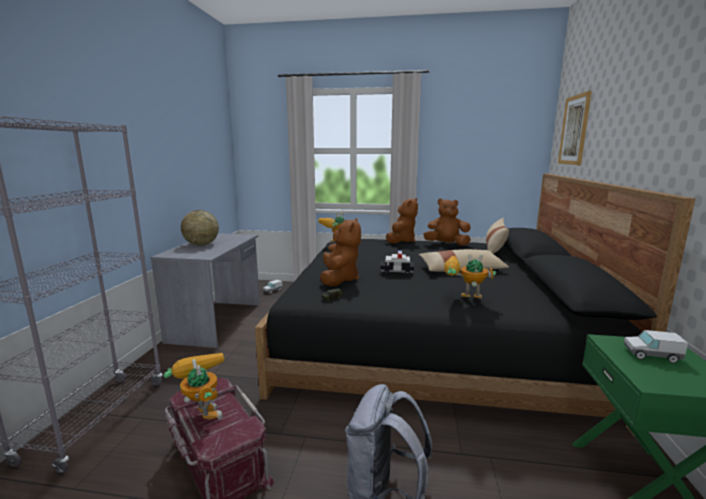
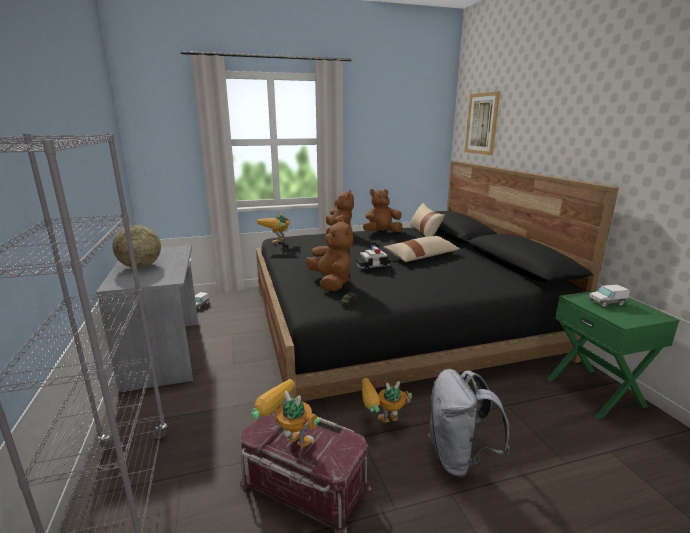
camera: 25 degrees left, 5 degrees up
(462, 300) = (454, 284): toy robot -> toy robot (381, 424)

